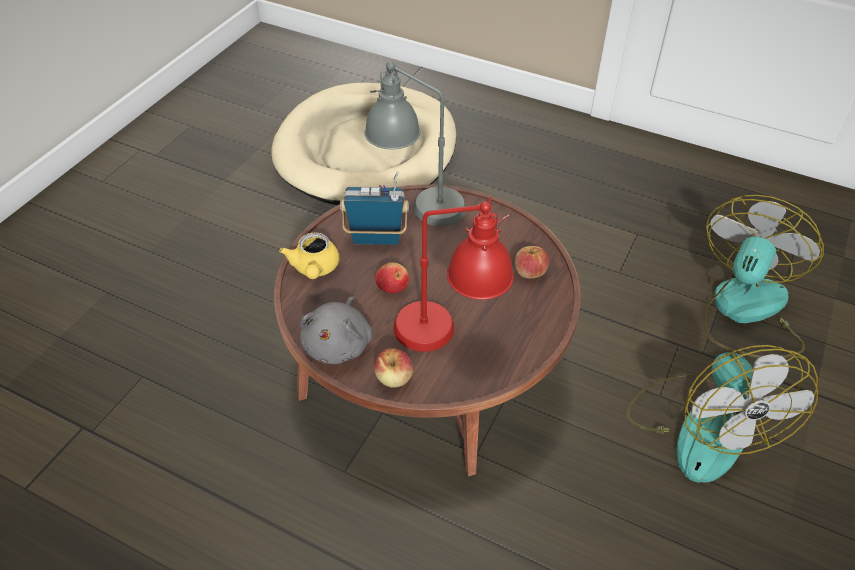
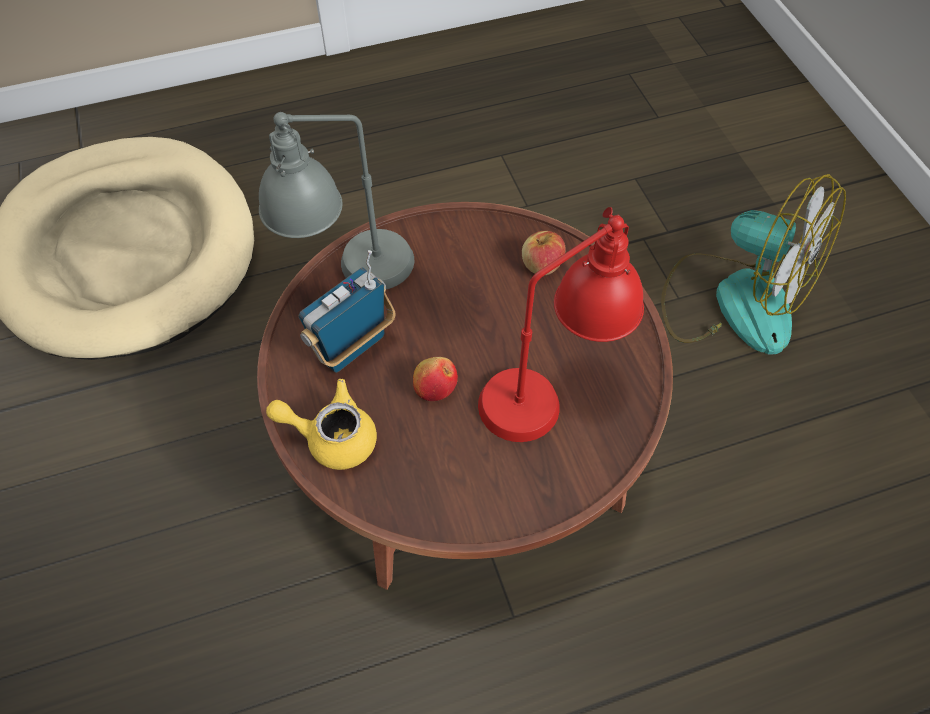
camera: 45 degrees left, 10 degrees up
(314, 269) = (332, 437): yellow teapot -> yellow teapot turned 150 degrees clockwise
(339, 344) = (461, 498): grey plush toy -> none
(394, 378) = (560, 484): apple -> none
(744, 312) = (658, 169): fan -> none

